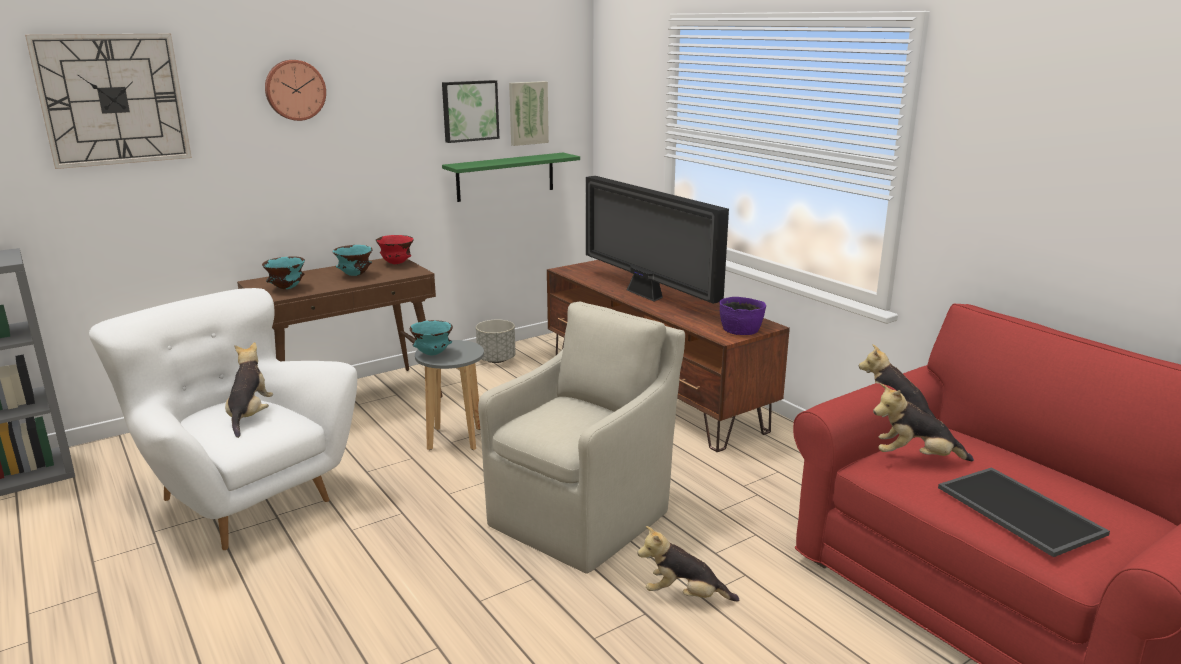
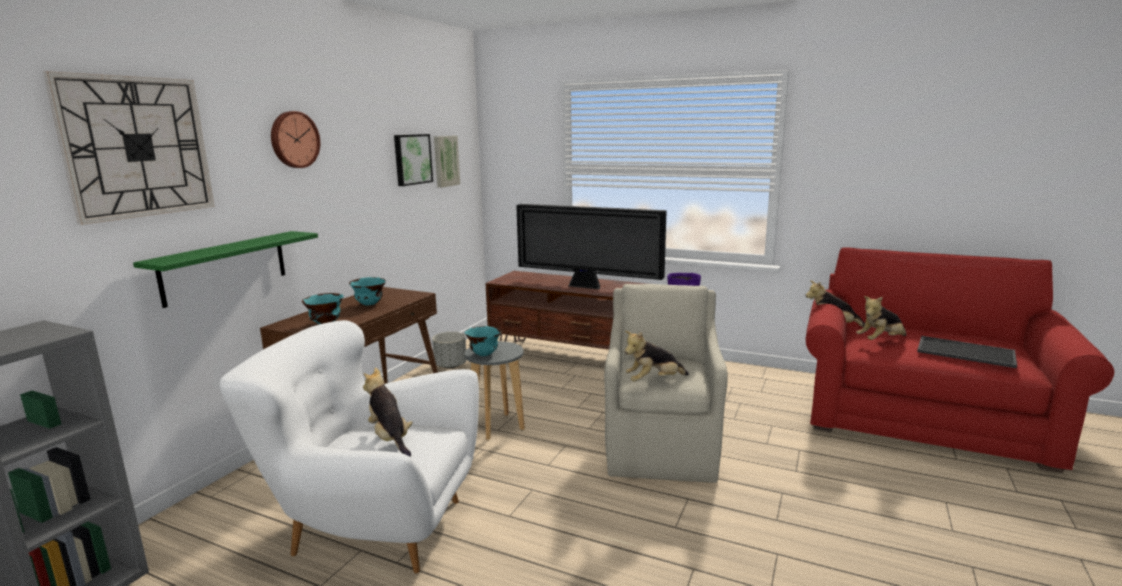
camera: 30 degrees left, 5 degrees down
(397, 264) = (389, 292): red bowl -> none
(505, 177) = (435, 213): green shelf -> green shelf (225, 267)
(684, 596) = (787, 474): plush toy -> plush toy (653, 381)

